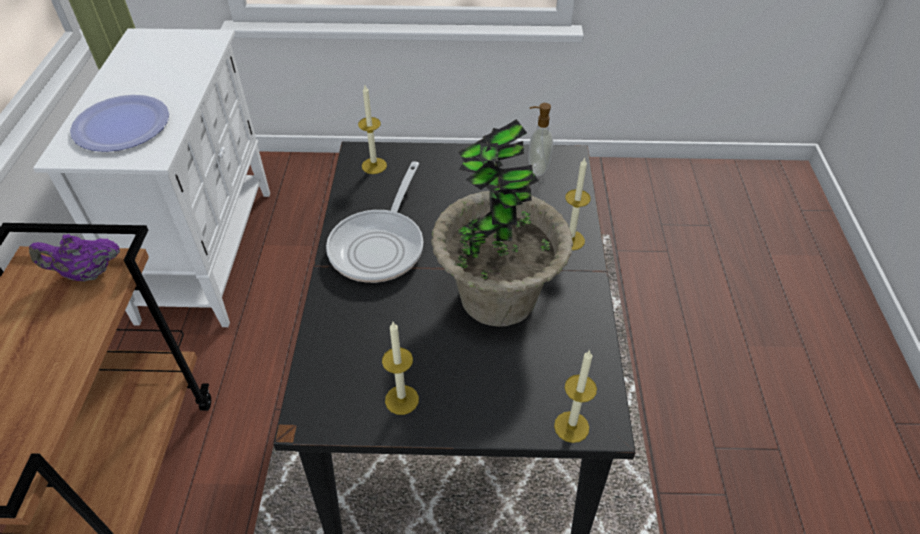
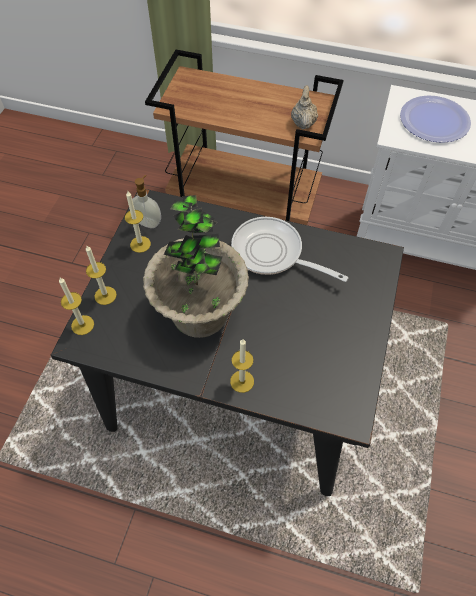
camera: 105 degrees right, 10 degrees up
(87, 274) = (303, 123): purple teapot -> beige teapot
(374, 166) = (366, 263): candle -> candle (105, 295)
(537, 168) = (340, 385): soap dispenser -> soap dispenser (148, 222)

